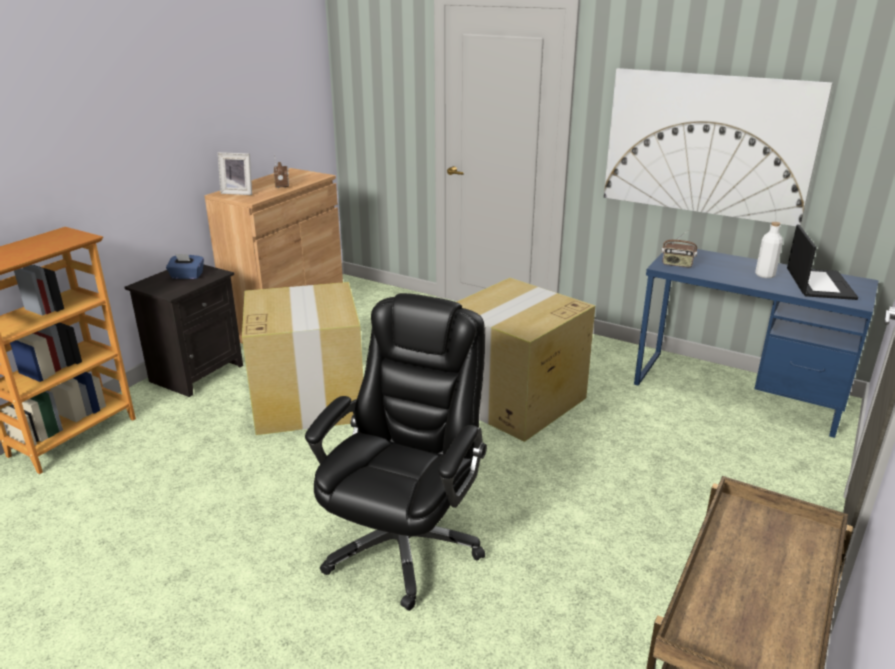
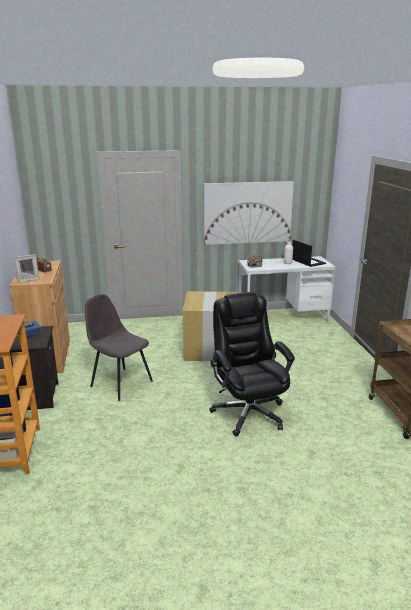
camera: 40 degrees left, 5 degrees down
(308, 399) = (120, 383): cardboard box -> grey chair
(737, 391) = (282, 317): blue desk -> white desk

